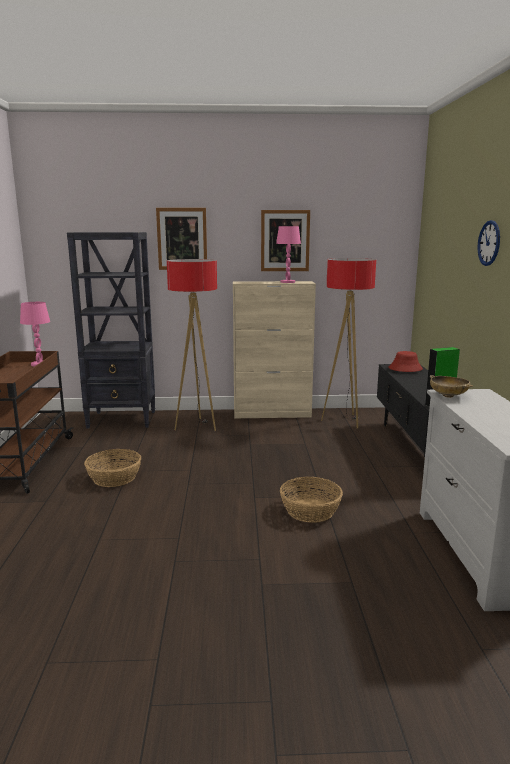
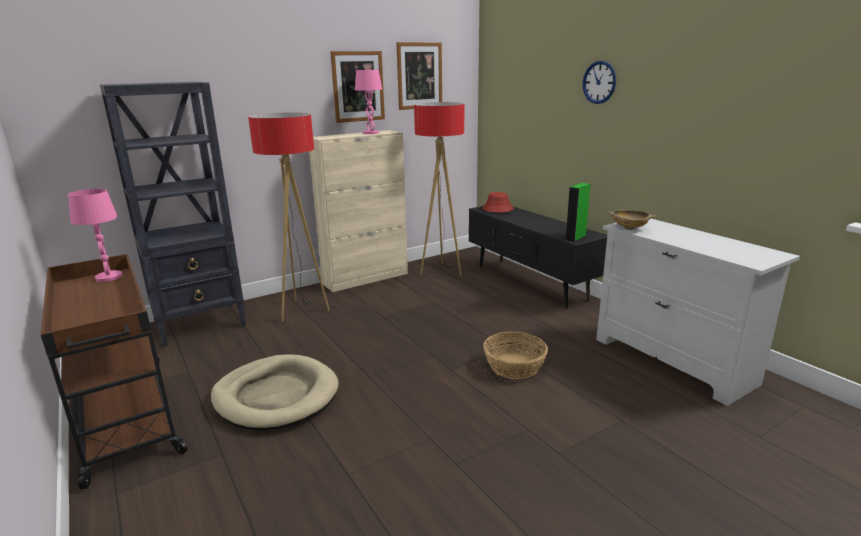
camera: 30 degrees left, 5 degrees up
(114, 477) = (276, 396): basket -> beige dog bed
(182, 239) = (241, 89): picture -> picture (419, 76)

